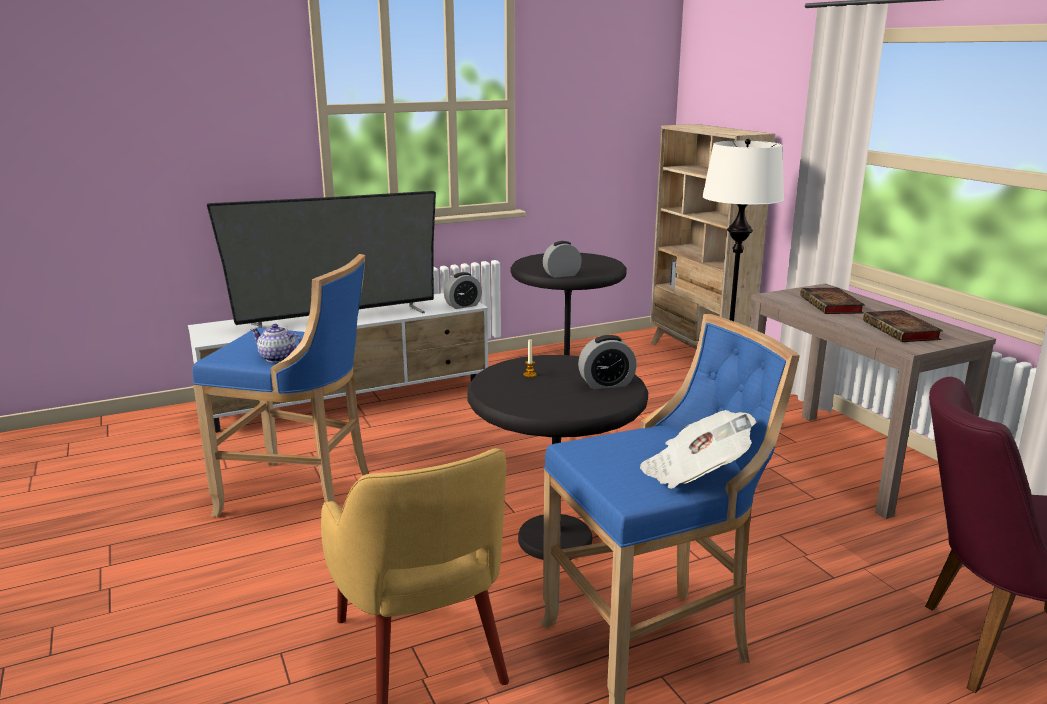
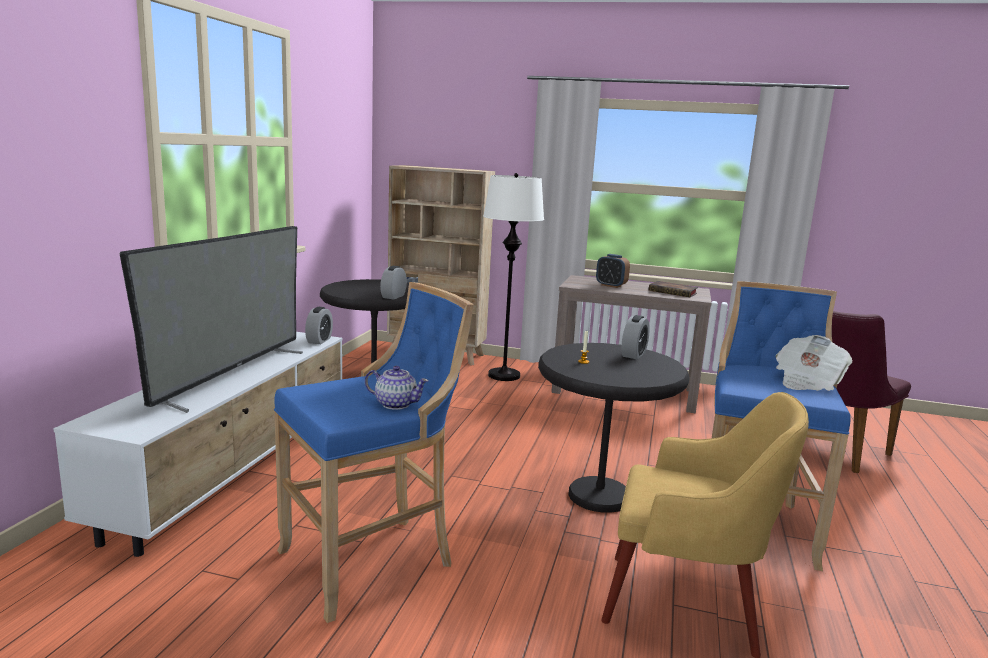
camera: 50 degrees left, 5 degrees down
(278, 358) = (395, 404): teapot -> teapot turned 135 degrees counterclockwise
(832, 305) = (611, 285): book -> alarm clock

